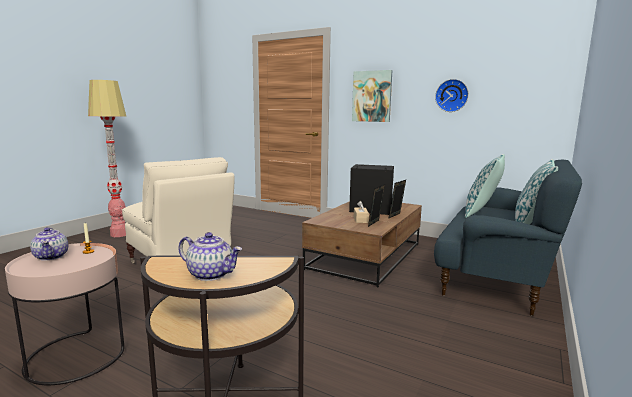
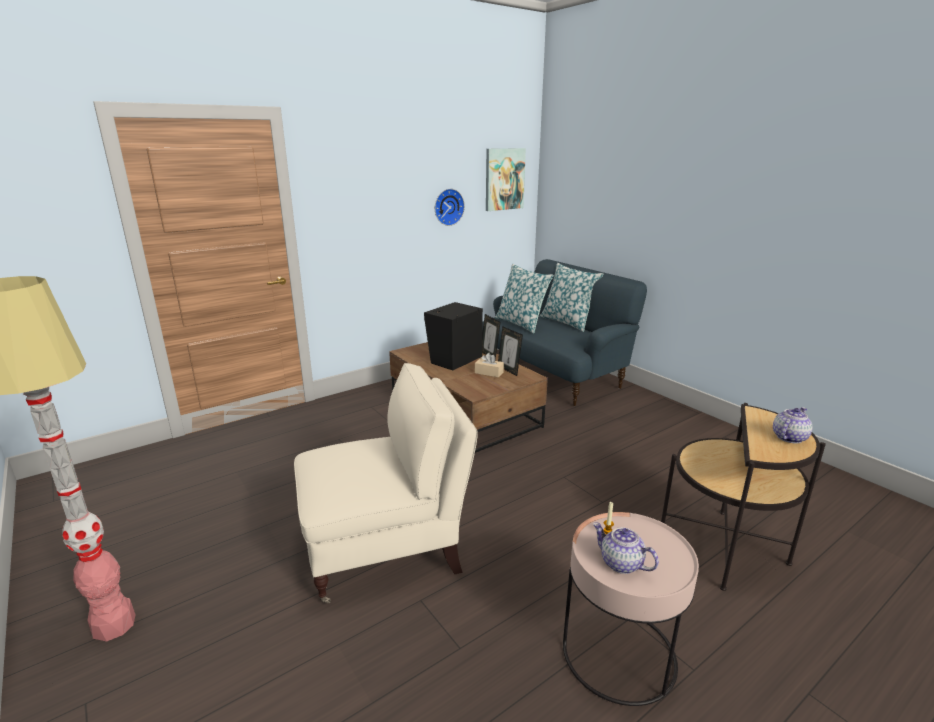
camera: 65 degrees left, 10 degrees up
(51, 256) = (620, 563): teapot -> teapot turned 135 degrees counterclockwise
(372, 96) = (360, 214): picture -> picture (504, 179)

